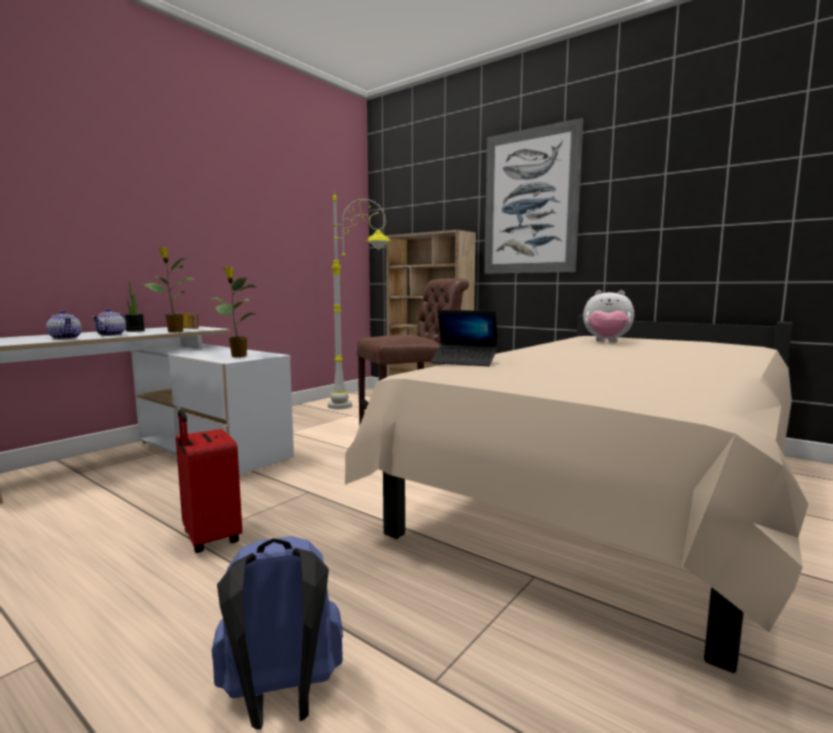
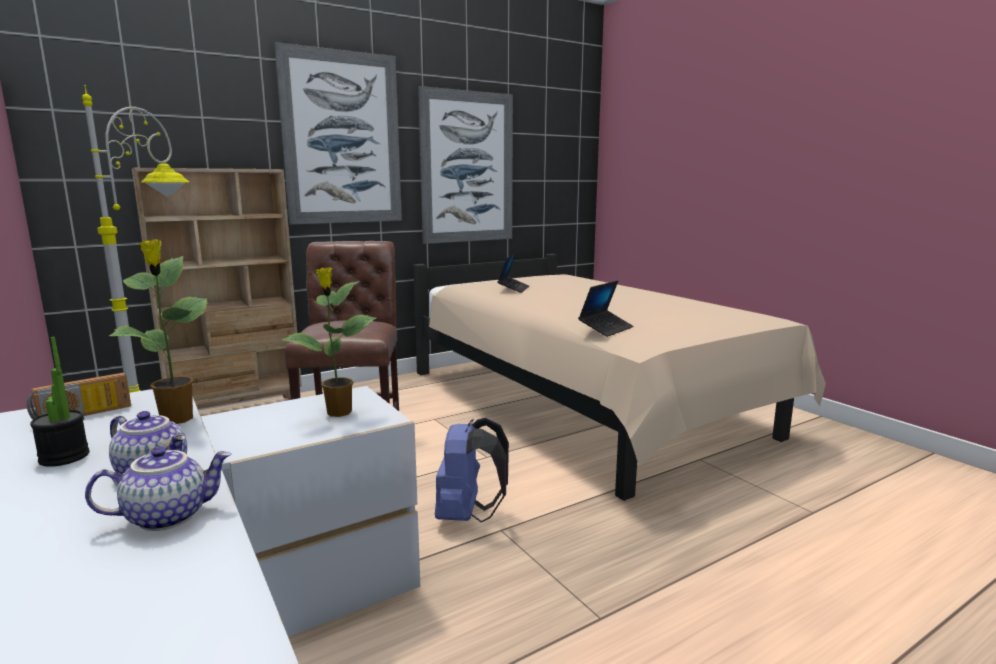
camera: 70 degrees left, 5 degrees up
(209, 538) = (602, 604): red suitcase -> none
(281, 699) = (845, 567): blue backpack -> blue backpack (468, 515)
(606, 342) = (513, 289): plush toy -> laptop
(659, 215) = (467, 168): none -> picture

